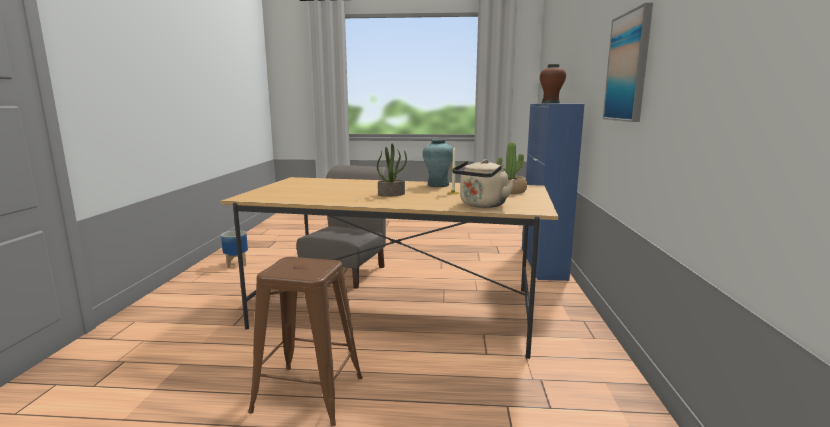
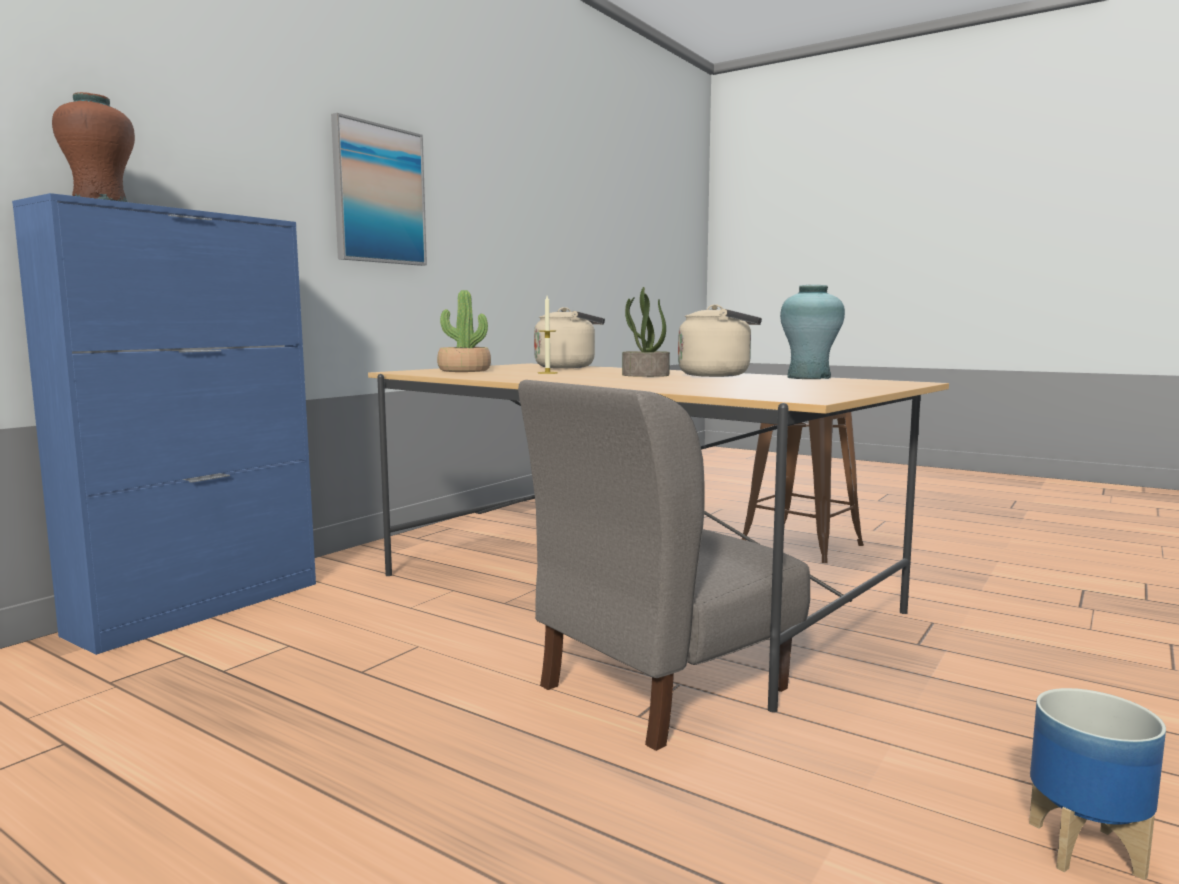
camera: 150 degrees left, 5 degrees down
(351, 199) = (718, 375): none -> beige kettle
(438, 185) = (524, 378): turquoise vase -> turquoise vase (809, 377)

